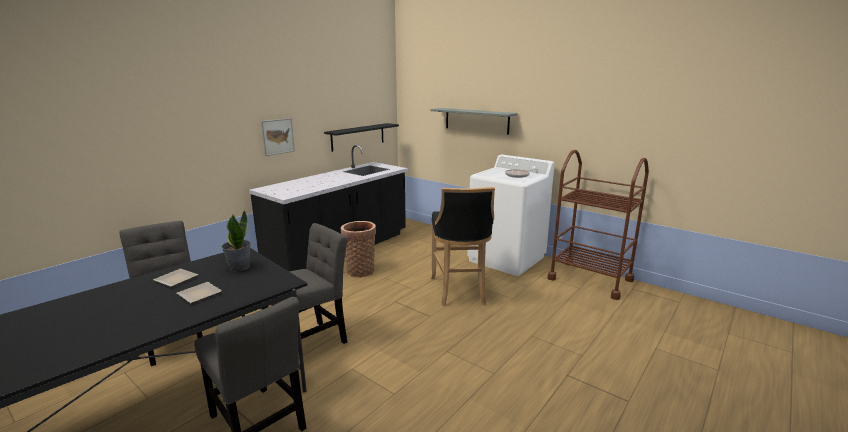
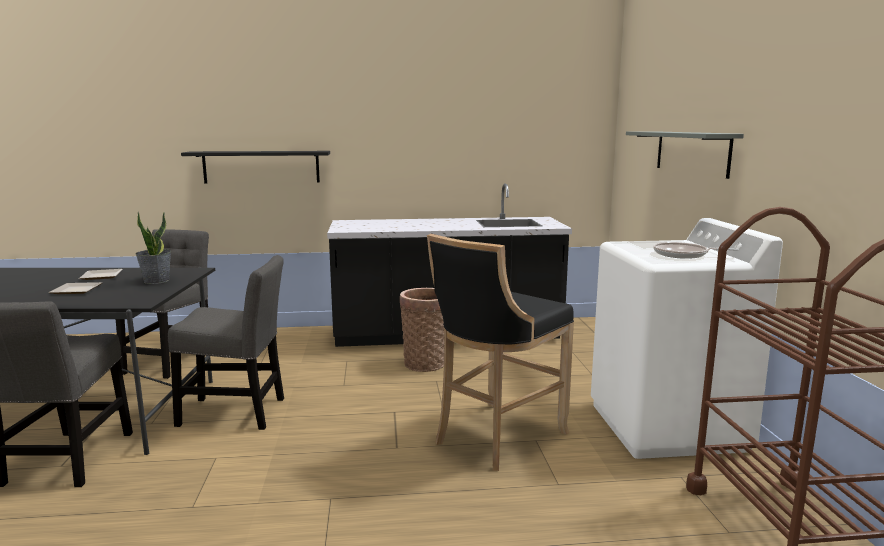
camera: 45 degrees right, 5 degrees down
(277, 136) = (385, 158): picture -> none
(358, 137) = (525, 174): black shelf -> black shelf (261, 167)

